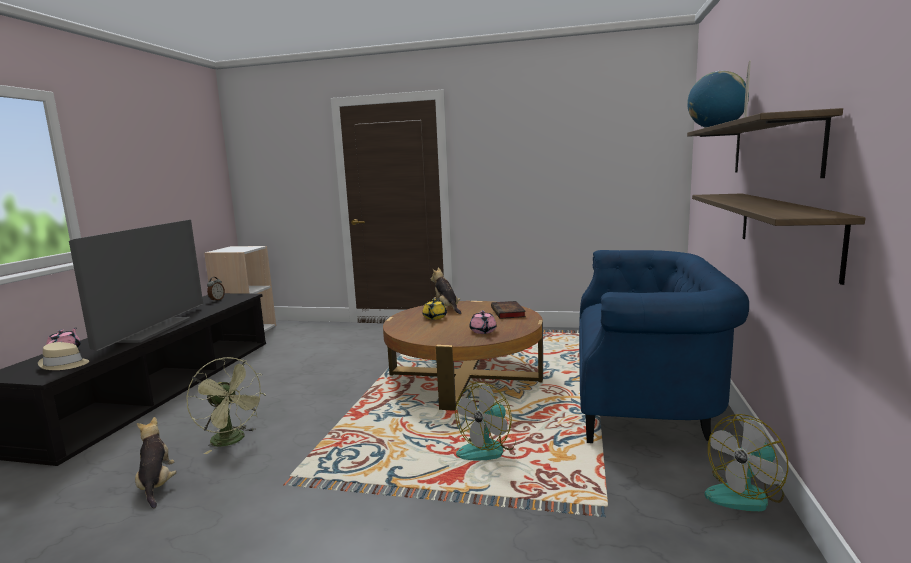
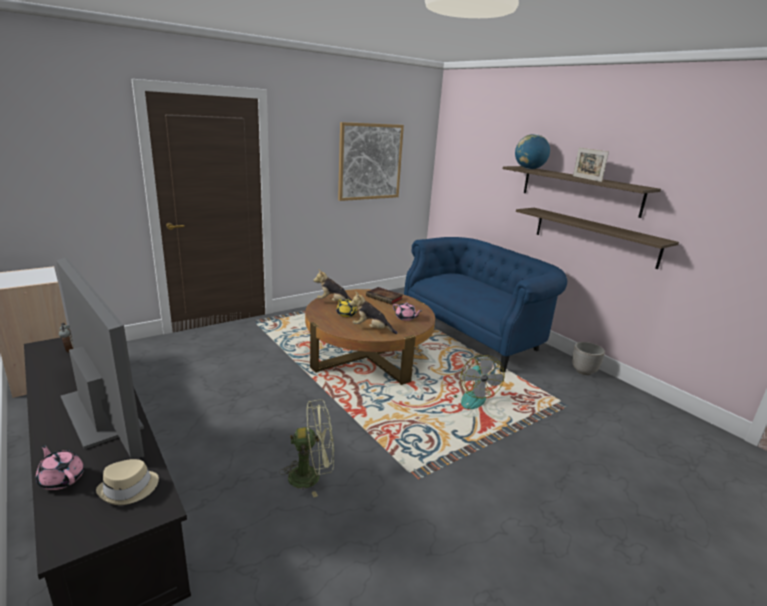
camera: 50 degrees left, 10 degrees up
(157, 485) = (334, 538): plush toy -> plush toy (371, 329)
(577, 156) = (370, 162): none -> picture
(745, 494) = (584, 371): fan -> planter

